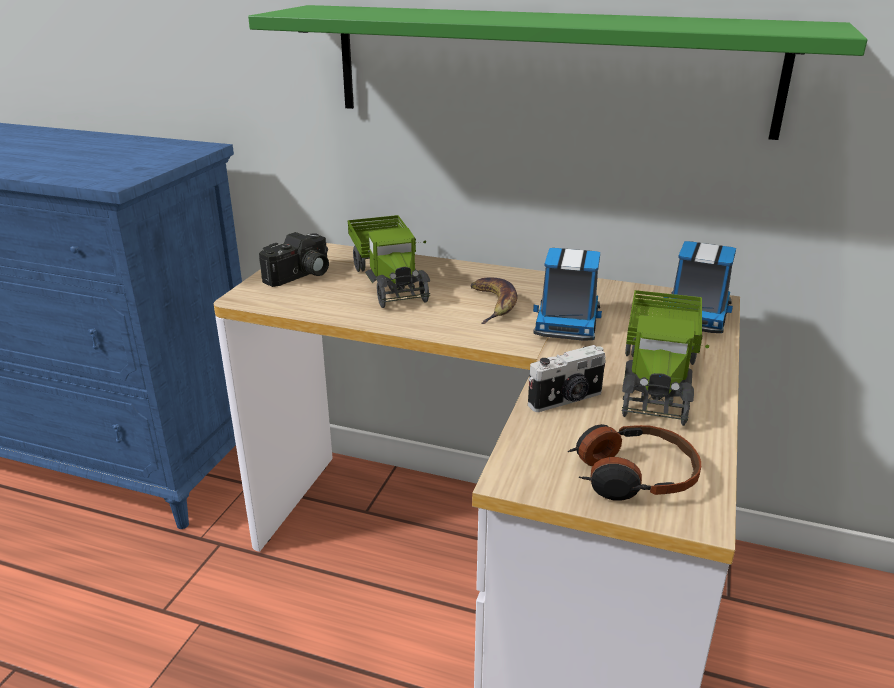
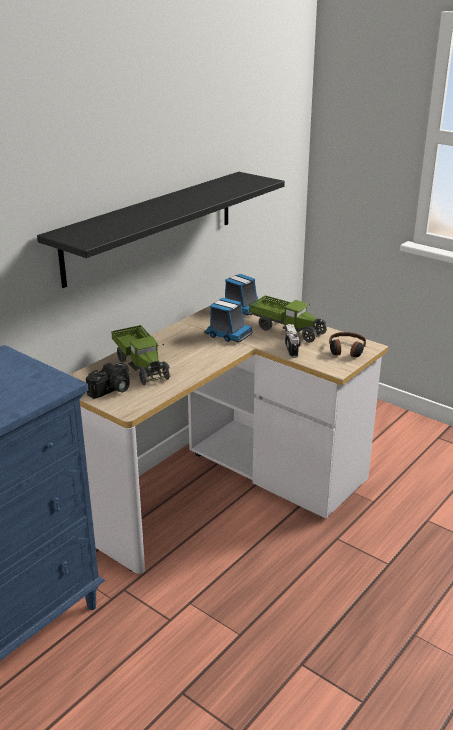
camera: 70 degrees left, 0 degrees up
(301, 276) = (111, 391): camera -> camera turned 75 degrees clockwise
(390, 280) = (142, 366): toy truck -> toy truck turned 60 degrees clockwise
(493, 304) = (195, 346): banana -> none
(548, 69) = (151, 226): green shelf -> black shelf

